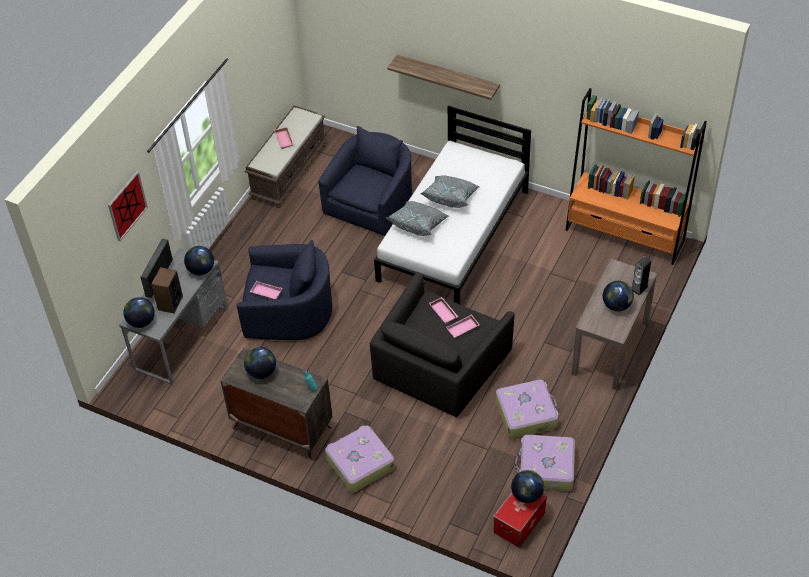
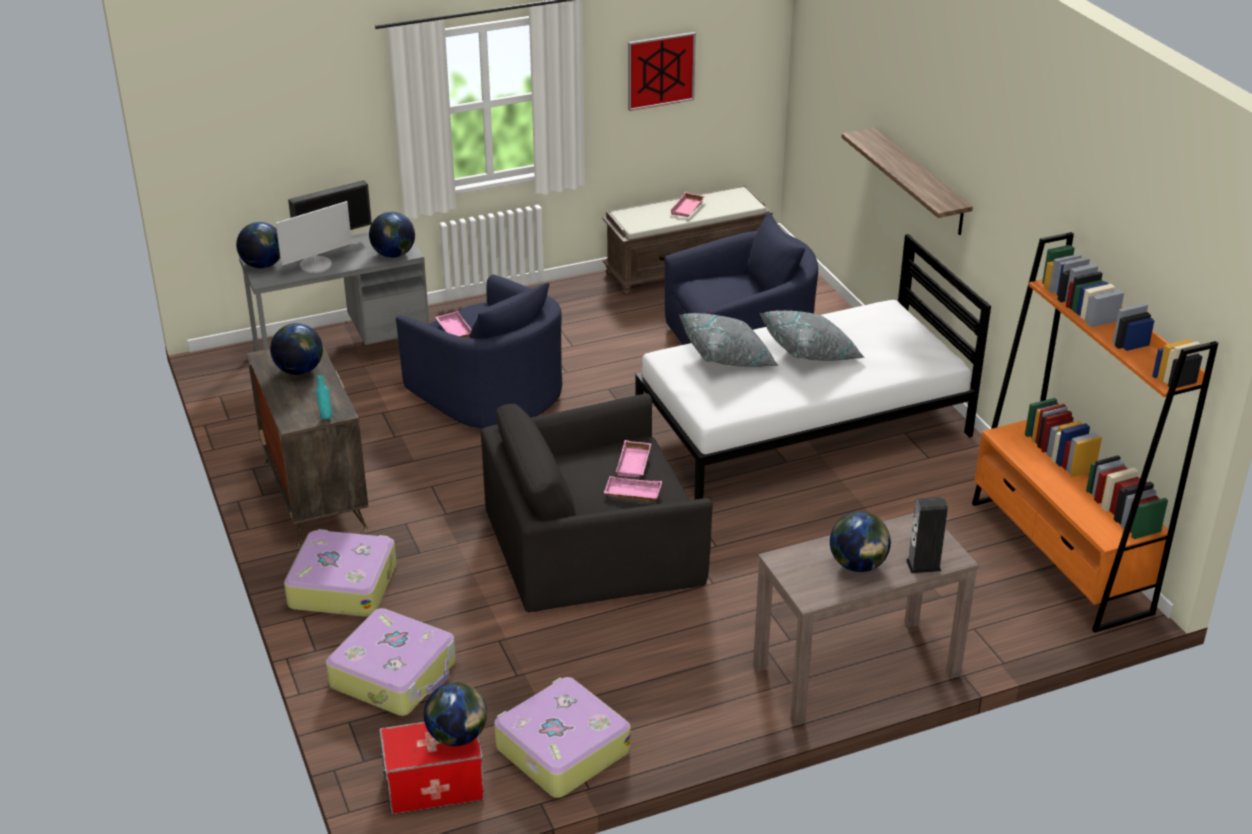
camera: 40 degrees right, 15 degrees down
(127, 205) = (324, 96): picture -> picture (661, 70)
(170, 303) = (316, 265): speaker -> monitor
(526, 414) = (625, 670): suitcase -> suitcase (395, 674)

